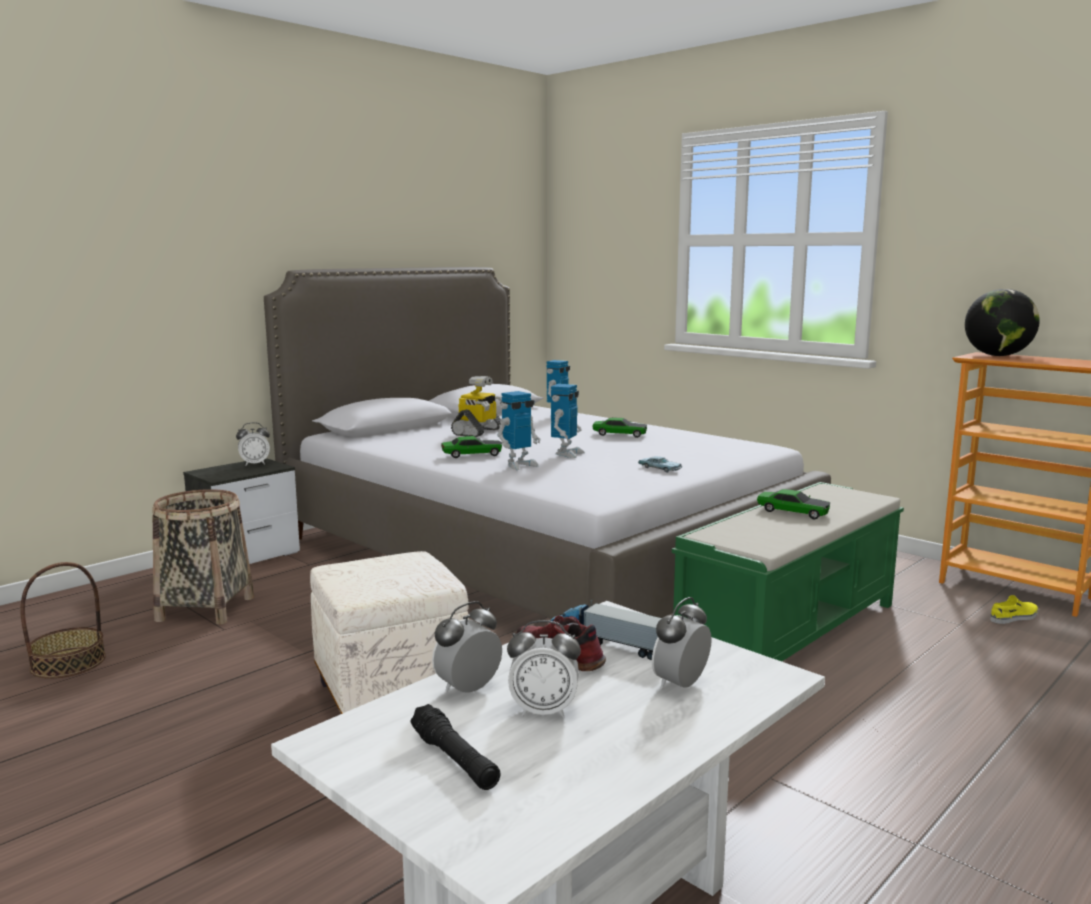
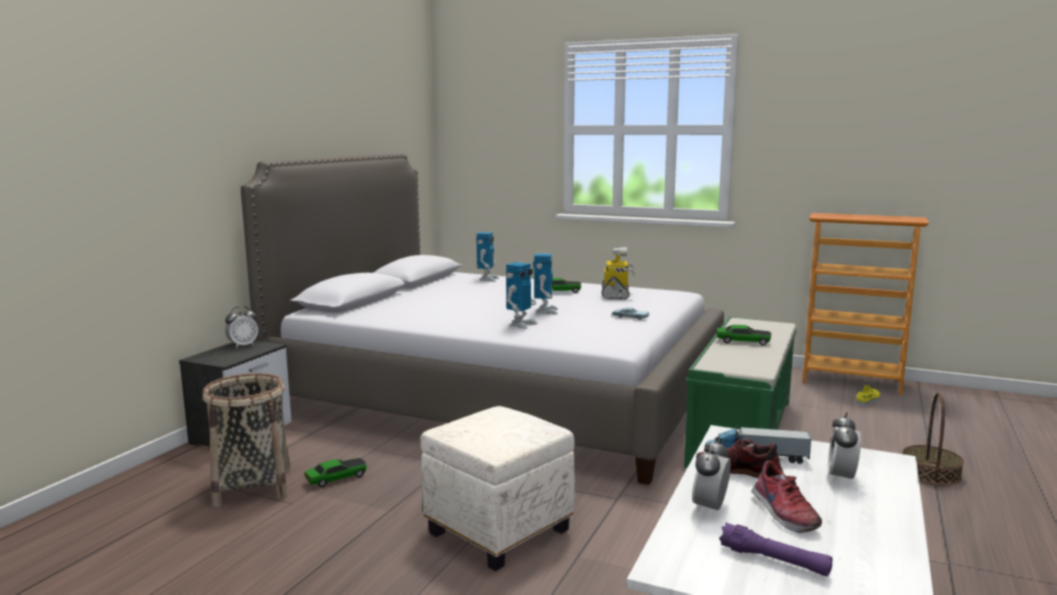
camera: 20 degrees left, 0 degrees up
(68, 663) = (163, 560): basket -> basket (930, 473)
(455, 760) = (774, 560): black flashlight -> purple flashlight
(472, 455) = (468, 319): toy car -> toy car (336, 478)
(478, 432) = (441, 298): toy robot -> toy robot (616, 295)
(543, 711) = (782, 513): alarm clock -> shoe
(997, 355) = (833, 215): globe -> none

